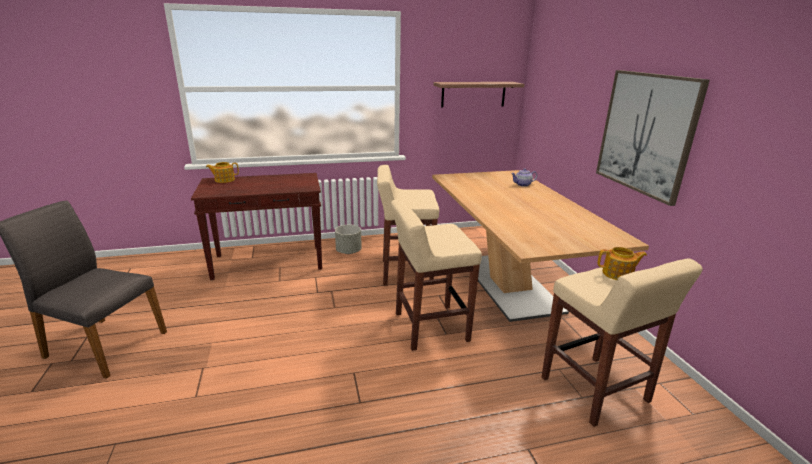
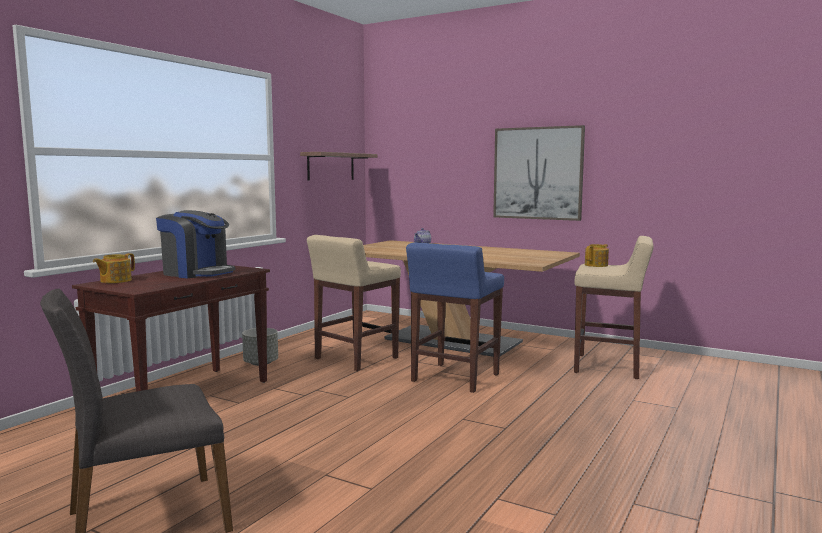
camera: 45 degrees left, 15 degrees down
(275, 183) = (197, 273): none -> coffee machine
(430, 327) = (454, 378): beige stool -> blue stool

